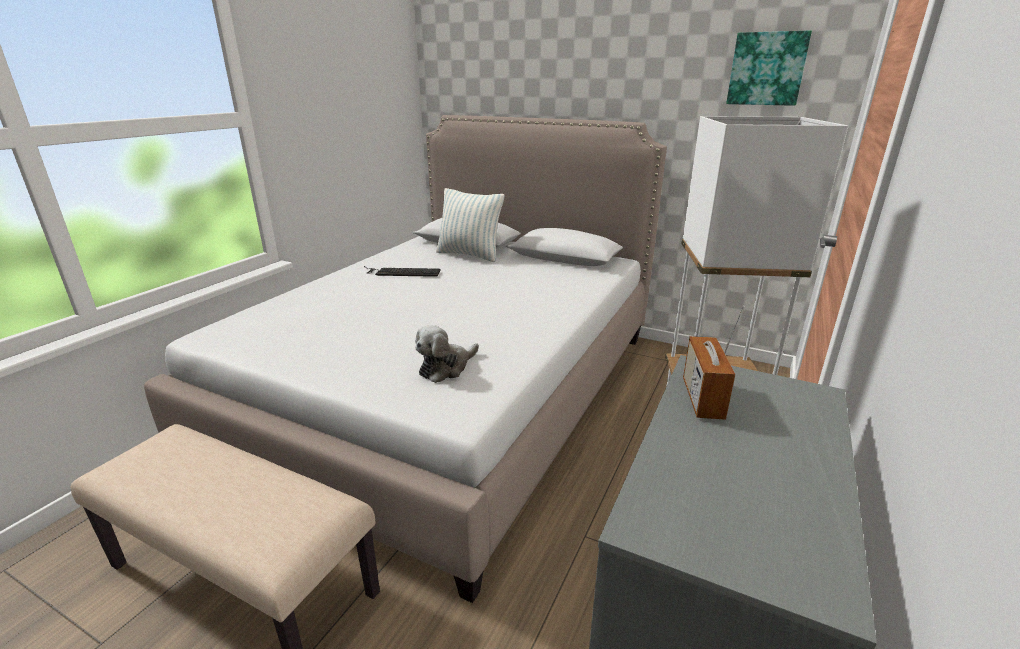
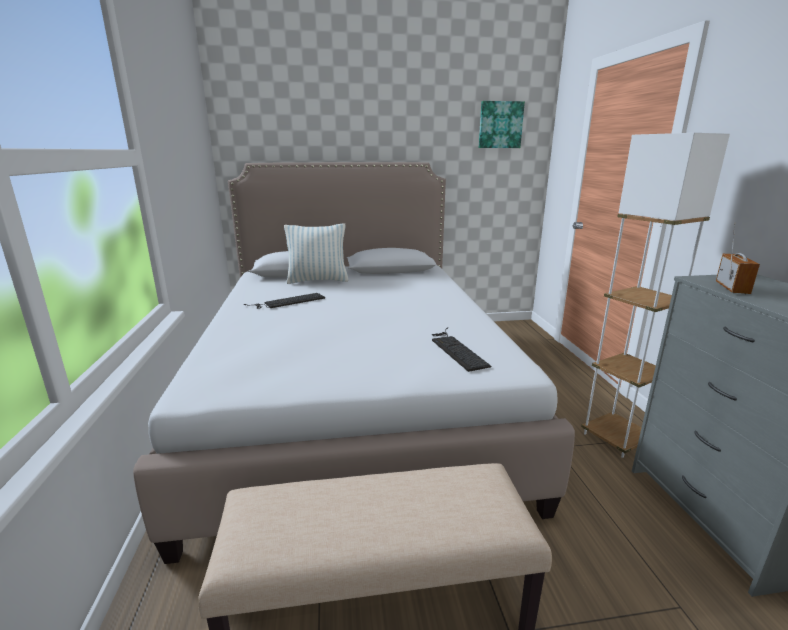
camera: 35 degrees left, 5 degrees down
(446, 368) = (456, 349): plush toy -> keyboard
(702, 399) = (732, 288): radio -> radio turned 135 degrees counterclockwise

